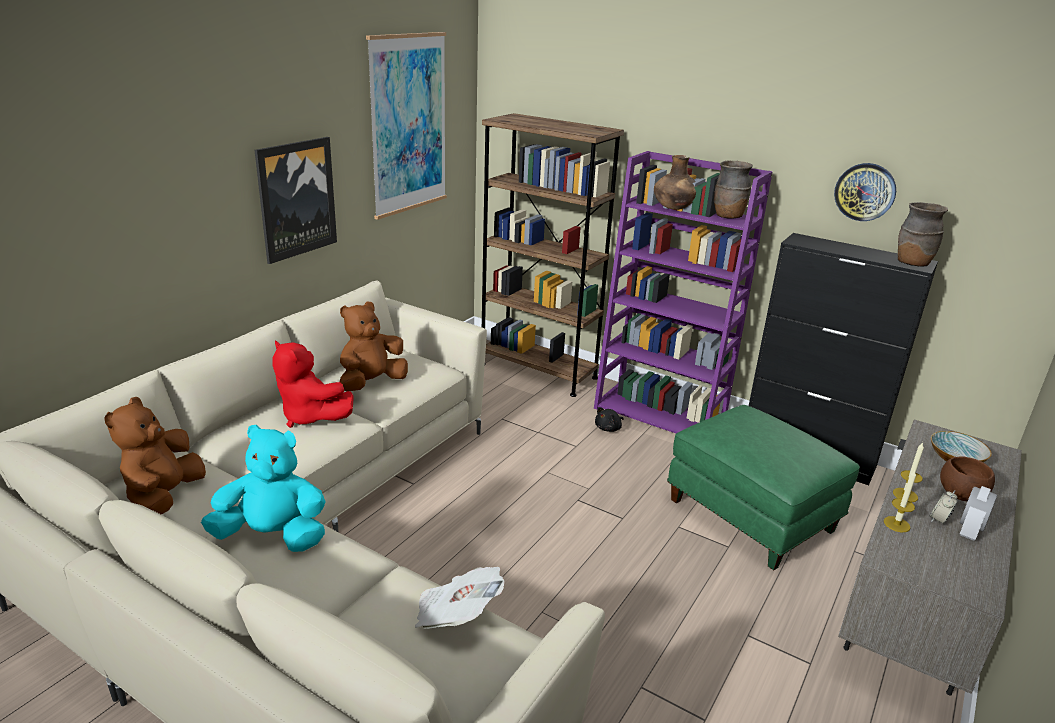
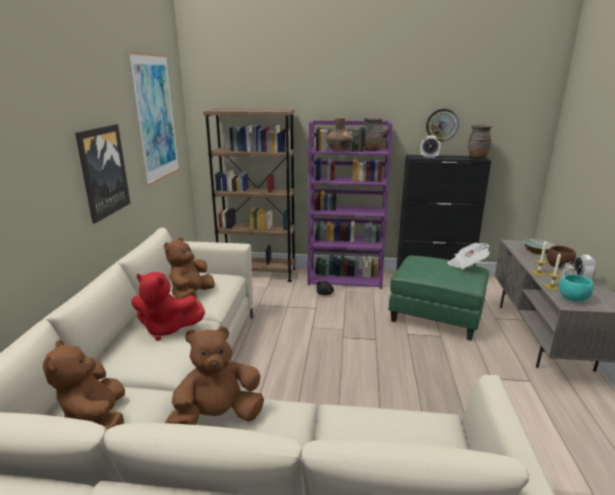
camera: 25 degrees left, 5 degrees down
(273, 536) = (218, 417): turquoise plush toy -> brown plush toy
(457, 615) = (396, 419): newspaper -> newspaper (466, 265)
(824, 245) = (429, 157): none -> alarm clock
(907, 555) = (573, 299): none -> turquoise bowl

